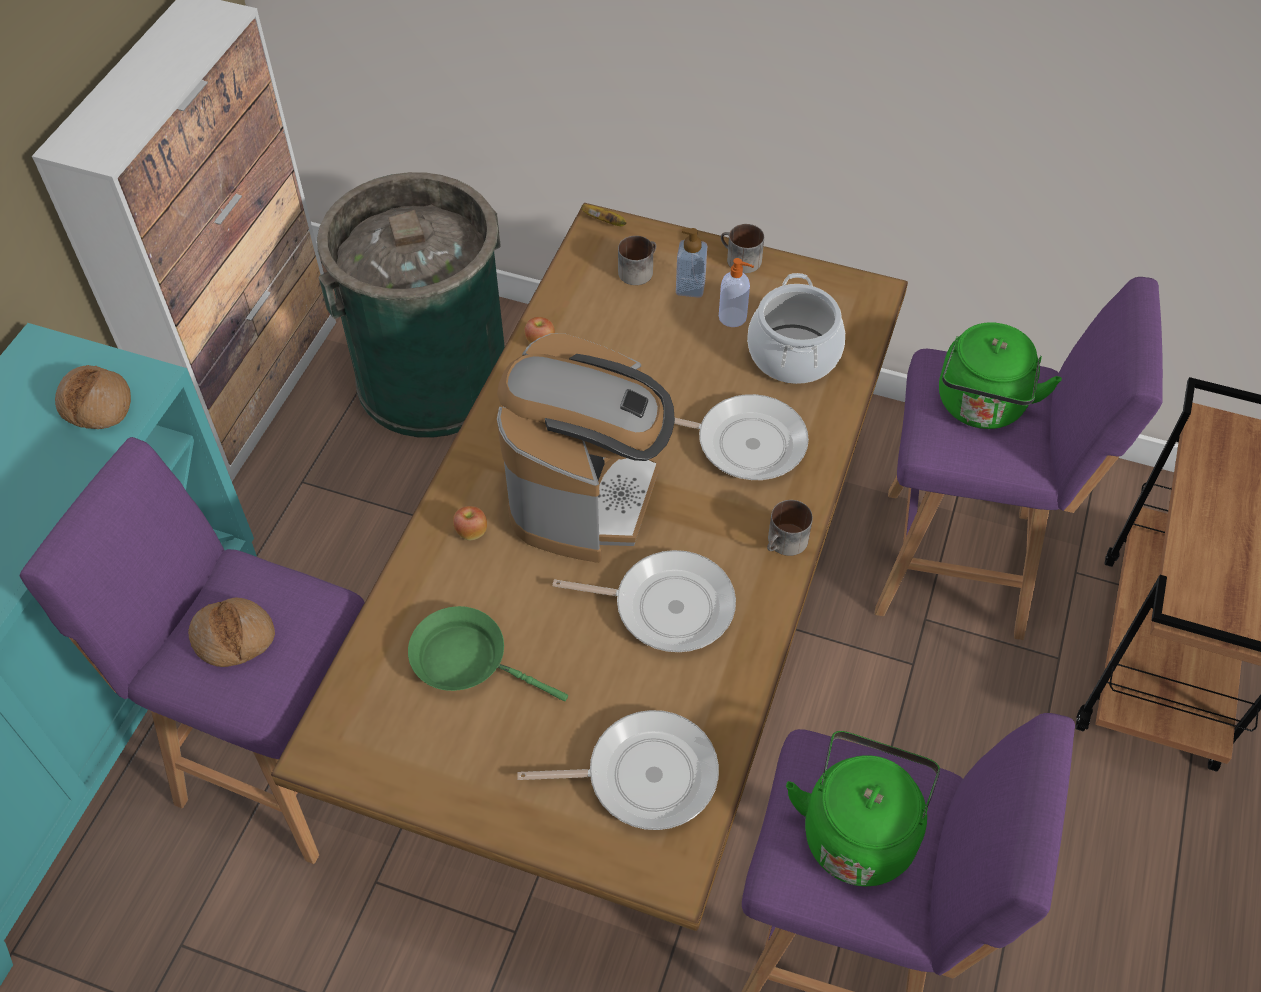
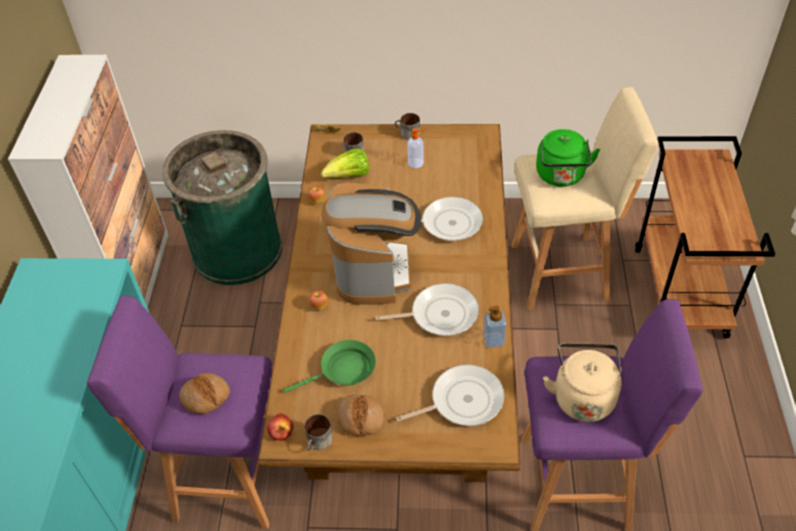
camera: 15 degrees left, 5 degrees down
(97, 404) = (82, 290): bread -> bread (361, 418)
(326, 734) = (281, 430): none -> apple
(467, 660) = (344, 371): green frying pan -> green frying pan turned 150 degrees clockwise
(611, 312) = (349, 176): none -> lettuce
(690, 288) = (387, 154): soap dispenser -> soap dispenser (493, 340)
(785, 544) = (489, 267): mug -> mug (318, 442)
(793, 354) = (455, 174): cooking pot -> none
(859, 830) = (582, 396): green kettle -> beige kettle
(961, 564) = (563, 271): purple stool -> beige stool

